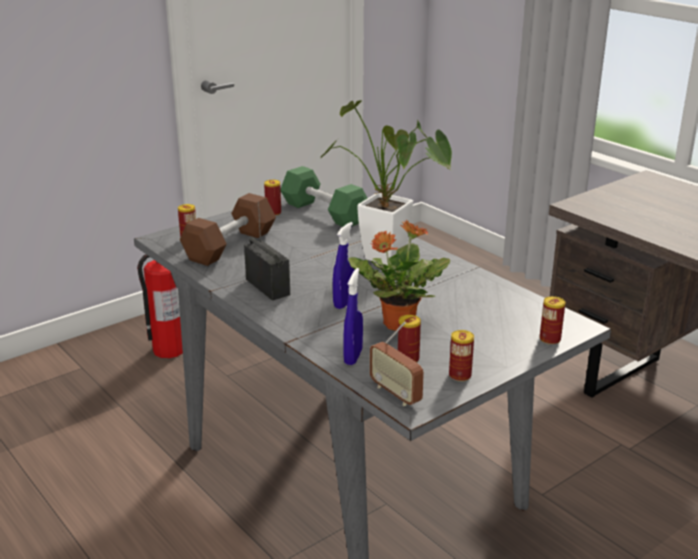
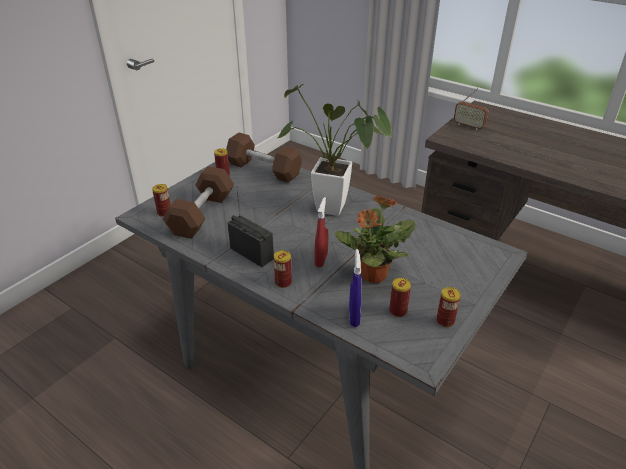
camera: 15 degrees left, 10 degrees up
(168, 350) = (138, 279): fire extinguisher -> none
(324, 213) = (263, 169): green dumbbell -> brown dumbbell
(344, 303) = (321, 260): blue spray bottle -> red spray bottle
(395, 394) = (405, 351): radio -> radio (468, 126)
(550, 339) = (491, 270): can -> can (283, 282)

